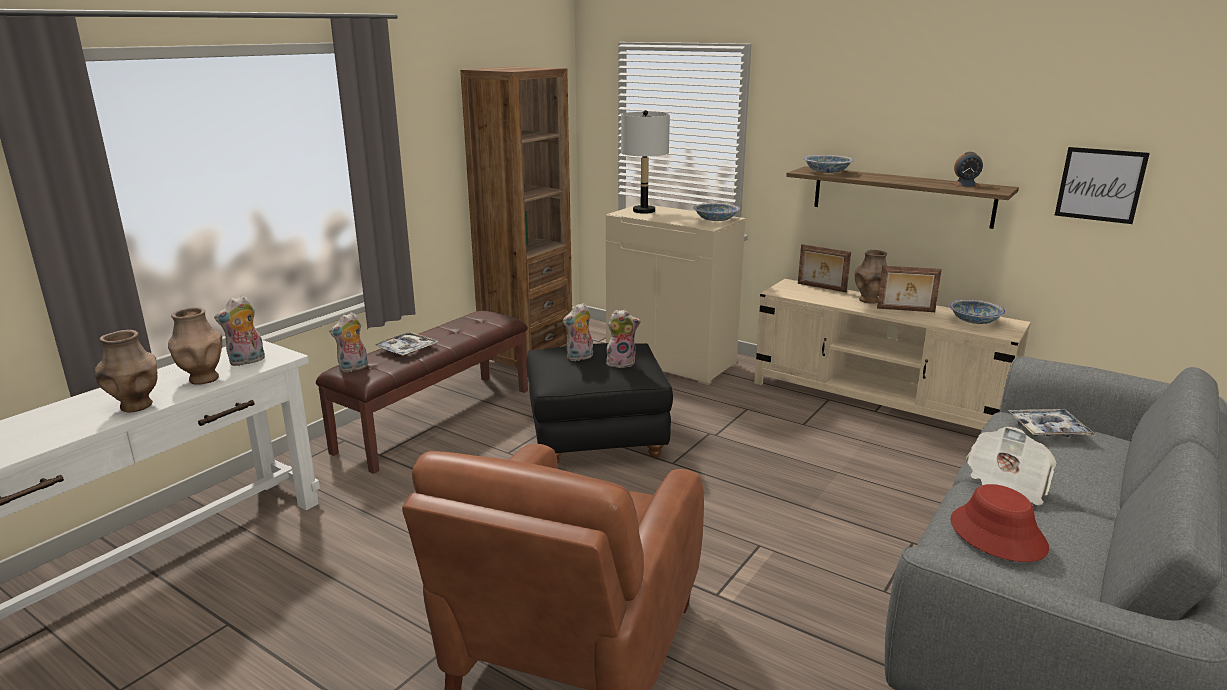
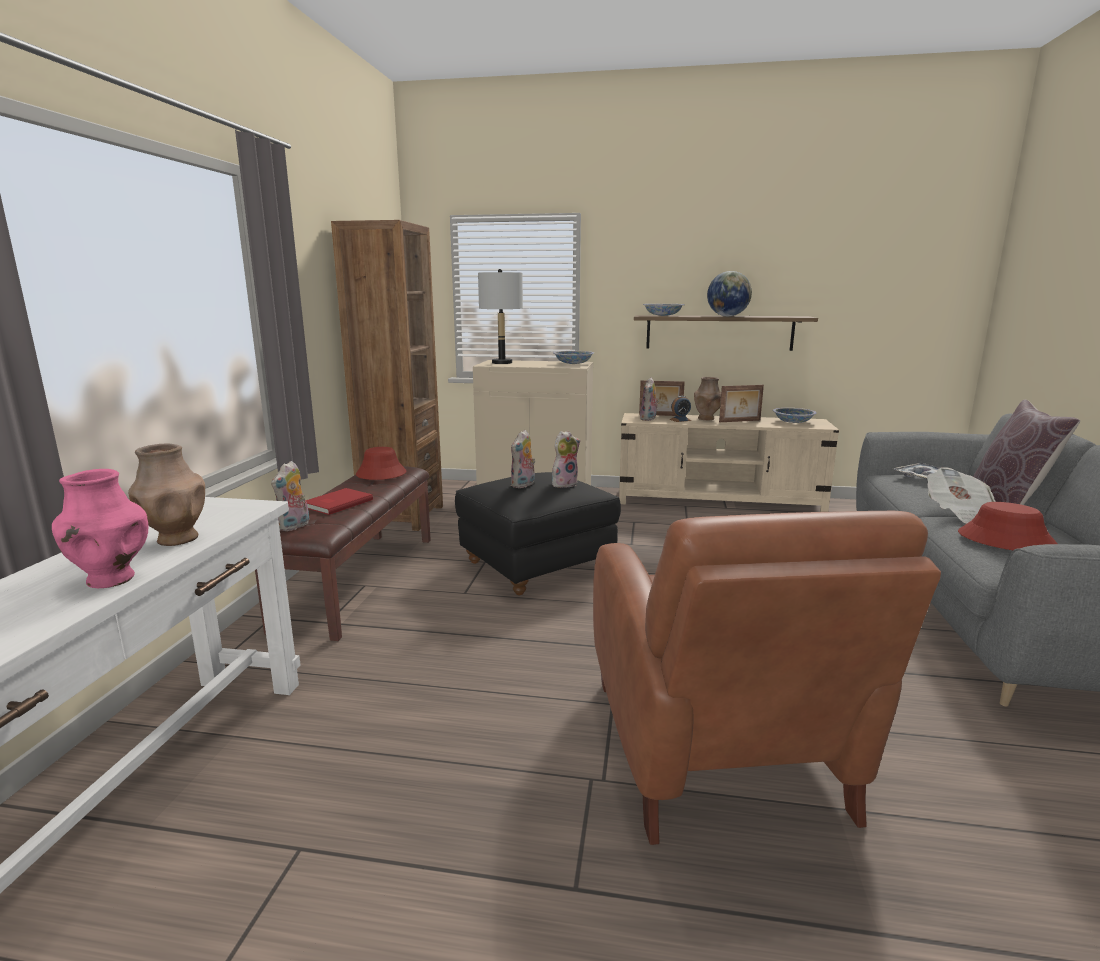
camera: 25 degrees left, 5 degrees down
(136, 406) = (111, 580): brown vase -> pink vase
(247, 361) = (215, 516): plush toy -> plush toy (649, 419)
(406, 349) = (336, 503): tray -> red book
(475, 322) = (381, 474): none -> red hat
(902, 180) = (727, 316): none -> globe
(965, 184) = (775, 316): alarm clock -> alarm clock (680, 420)
(1100, 185) = (866, 309): picture -> none
(1108, 487) = (1008, 502): none -> brown pillow

